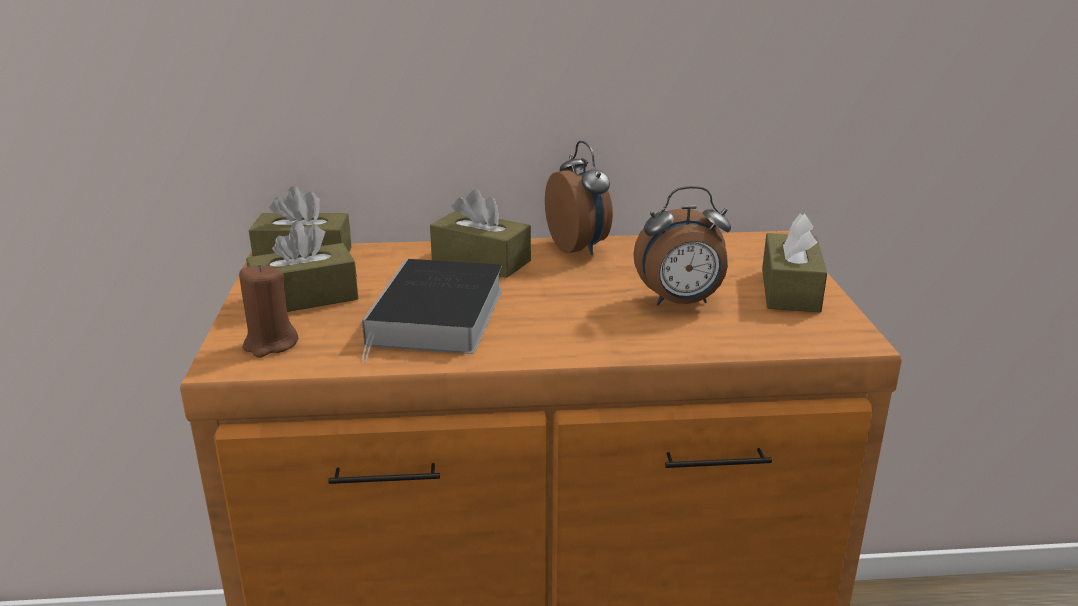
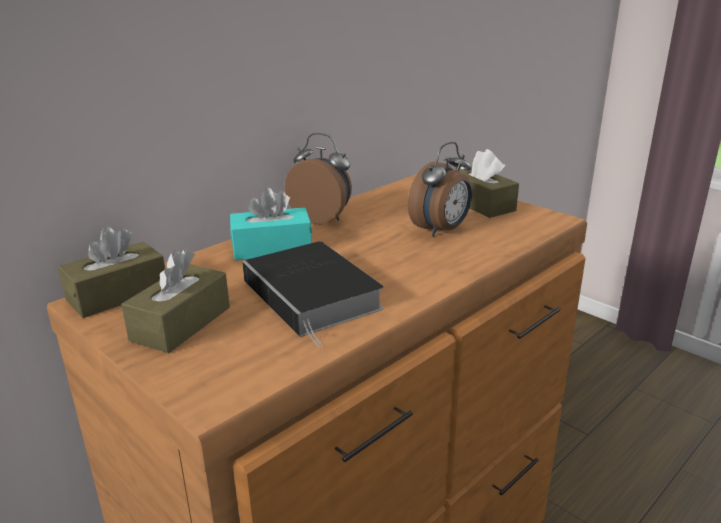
camera: 40 degrees left, 0 degrees up
(270, 344) = (221, 369): brown candle -> none
(481, 261) = (272, 248): brown tissue box -> turquoise tissue box

